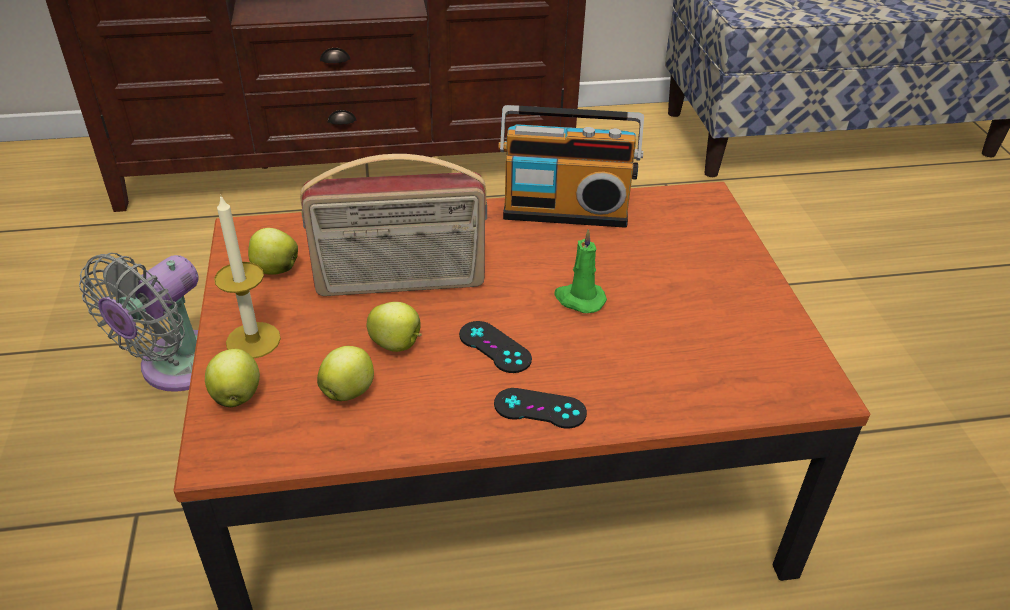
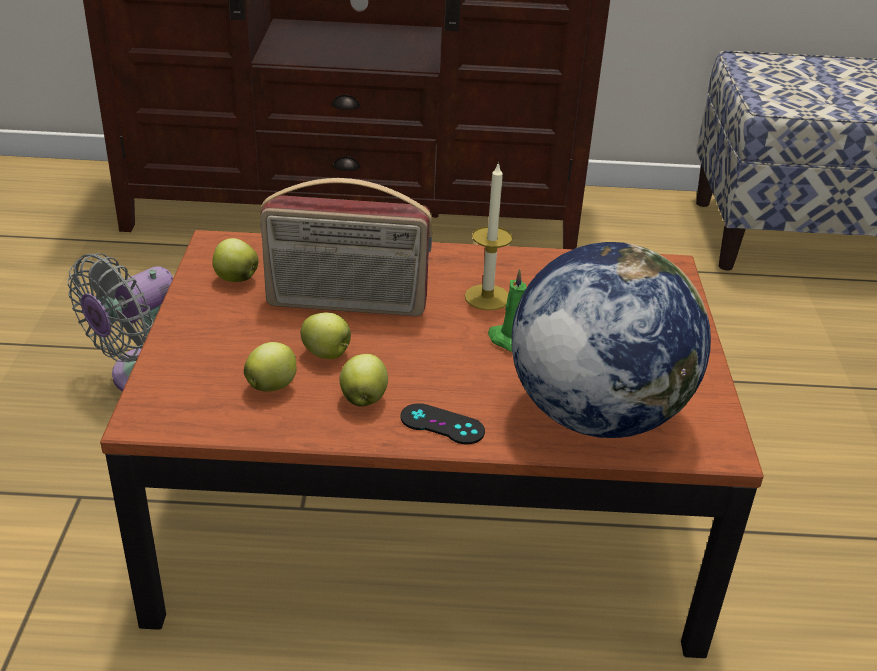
camera: 10 degrees right, 5 degrees down
(237, 396) = (173, 375): apple -> apple (363, 399)
(253, 340) = (200, 333): candle -> candle (487, 297)
(495, 347) = (417, 368): black game controller -> none
(565, 210) = (524, 261): radio -> none
(689, 371) = (596, 414): none -> globe

